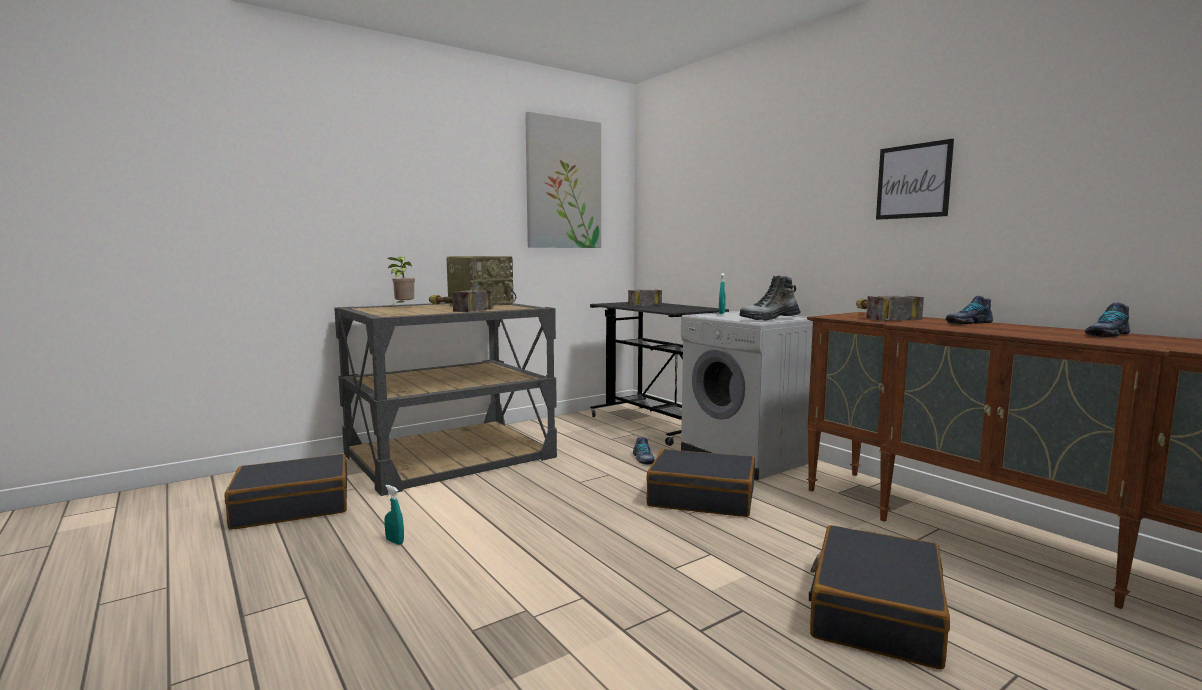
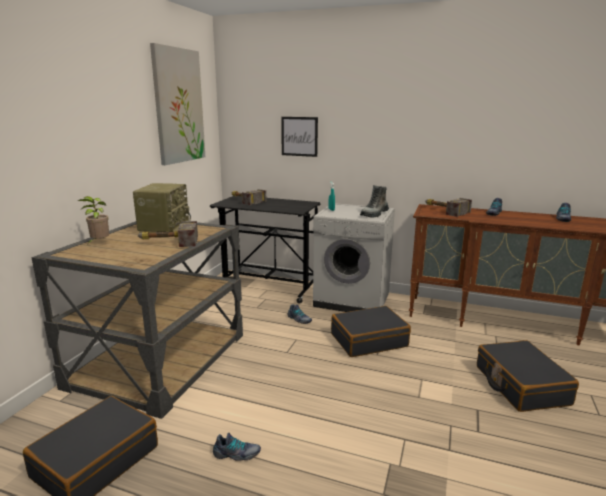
camera: 35 degrees left, 10 degrees up
(394, 541) = (236, 454): turquoise spray bottle -> shoe
(913, 181) = (454, 127): picture -> picture (299, 136)

